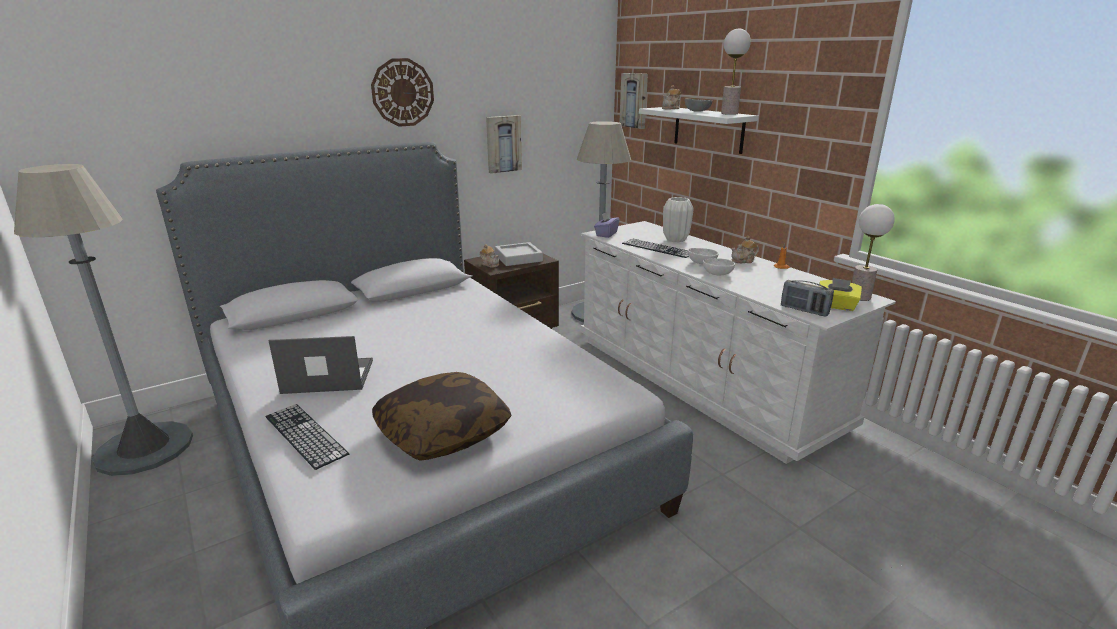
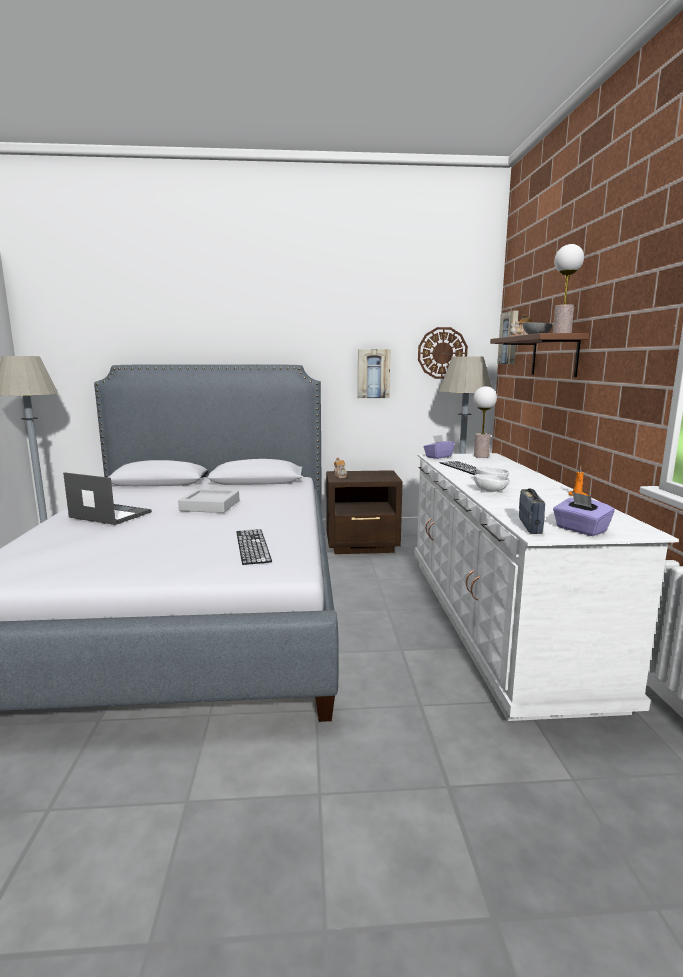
camera: 30 degrees right, 10 degrees down
(305, 435) = (37, 539): keyboard -> keyboard (252, 546)
(402, 92) = (283, 325): wall clock -> wall clock (442, 353)
(443, 432) = (114, 558): pillow -> none
(518, 258) = (370, 475): grey tray -> grey tray (210, 506)
(675, 239) = (500, 466): white vase -> none
(708, 129) = (554, 356): white shelf -> brown shelf
(743, 261) = (542, 486): teapot -> none
(804, 310) = (530, 526): radio -> radio turned 150 degrees counterclockwise
(836, 306) = (580, 530): yellow tissue box -> purple tissue box
(859, 297) = (630, 528): table lamp -> table lamp (481, 456)

